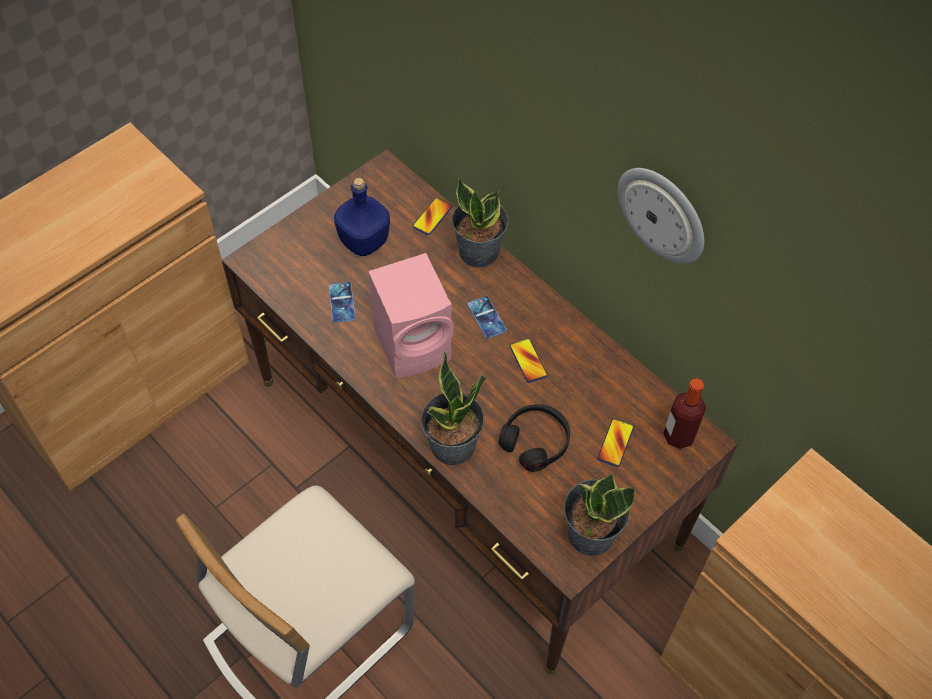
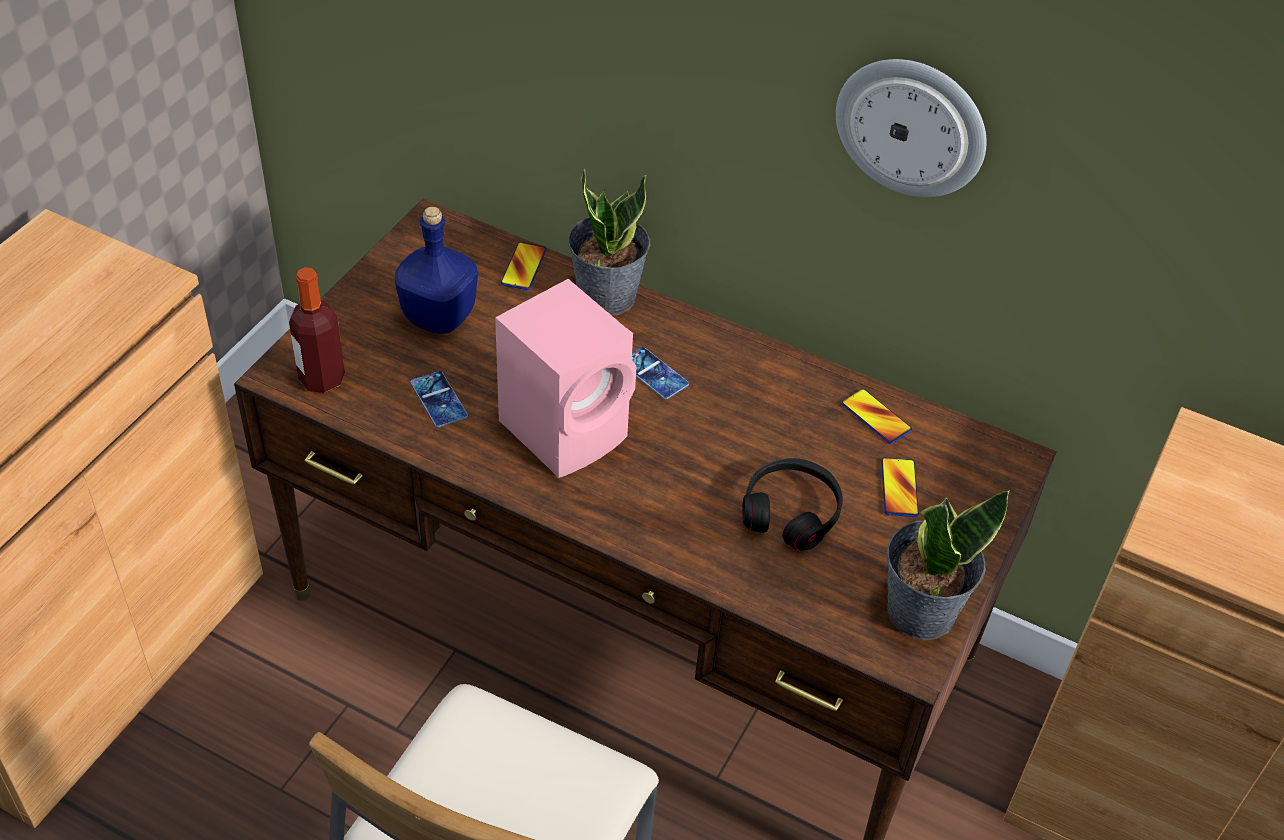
camera: 20 degrees left, 10 degrees down
(452, 446) = (678, 547): potted plant -> none
(528, 361) = (735, 414): phone -> phone (876, 417)
(678, 436) = (977, 459): bottle -> bottle (322, 379)

